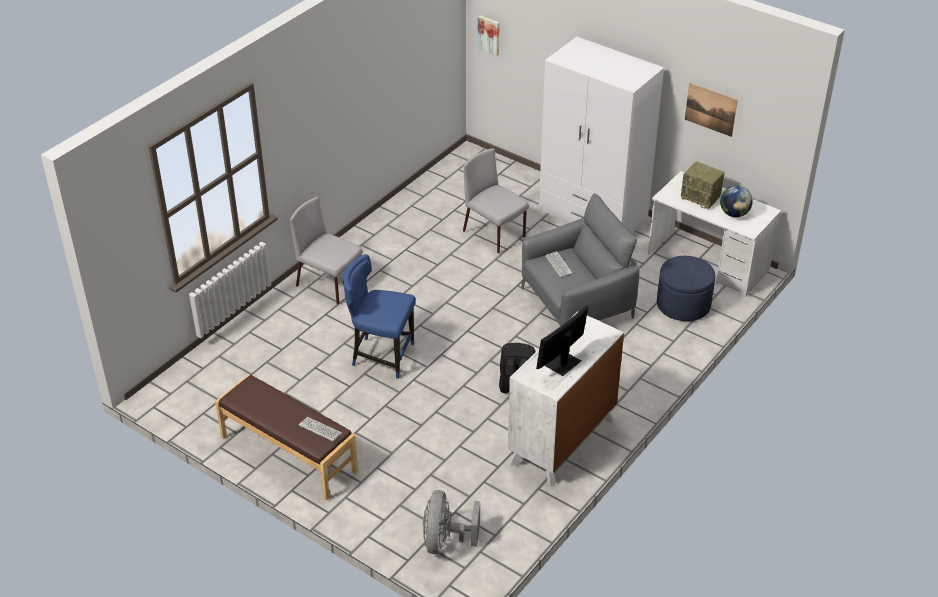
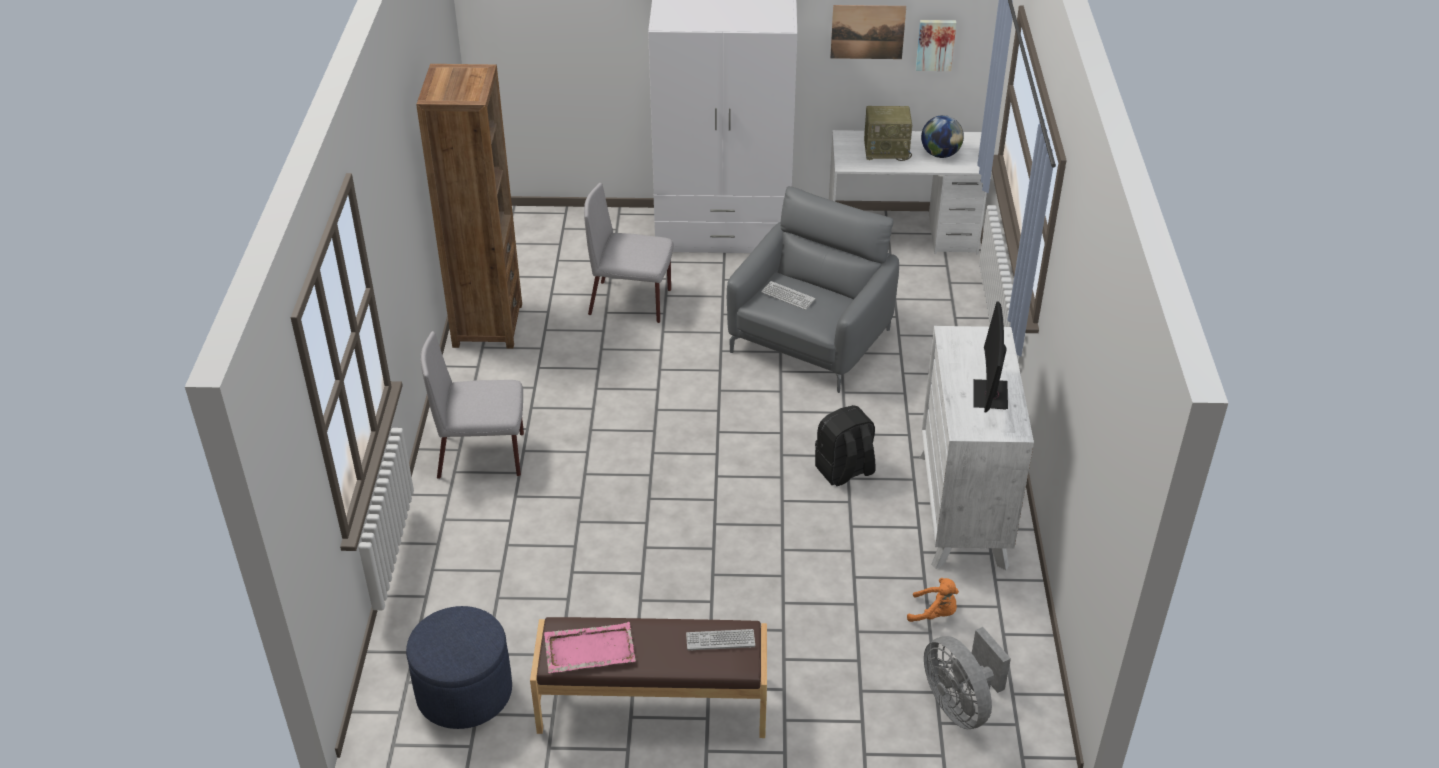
camera: 35 degrees left, 0 degrees up
(253, 400) = (588, 650): none -> pink tray
(381, 356) = (643, 514): blue chair -> none
(401, 213) = (487, 325): none -> brown bookcase
(483, 488) = (934, 613): none -> orange plush toy
(489, 34) = (502, 37): picture -> picture (935, 44)
(683, 305) = (925, 291): blue ottoman -> blue ottoman (464, 692)

